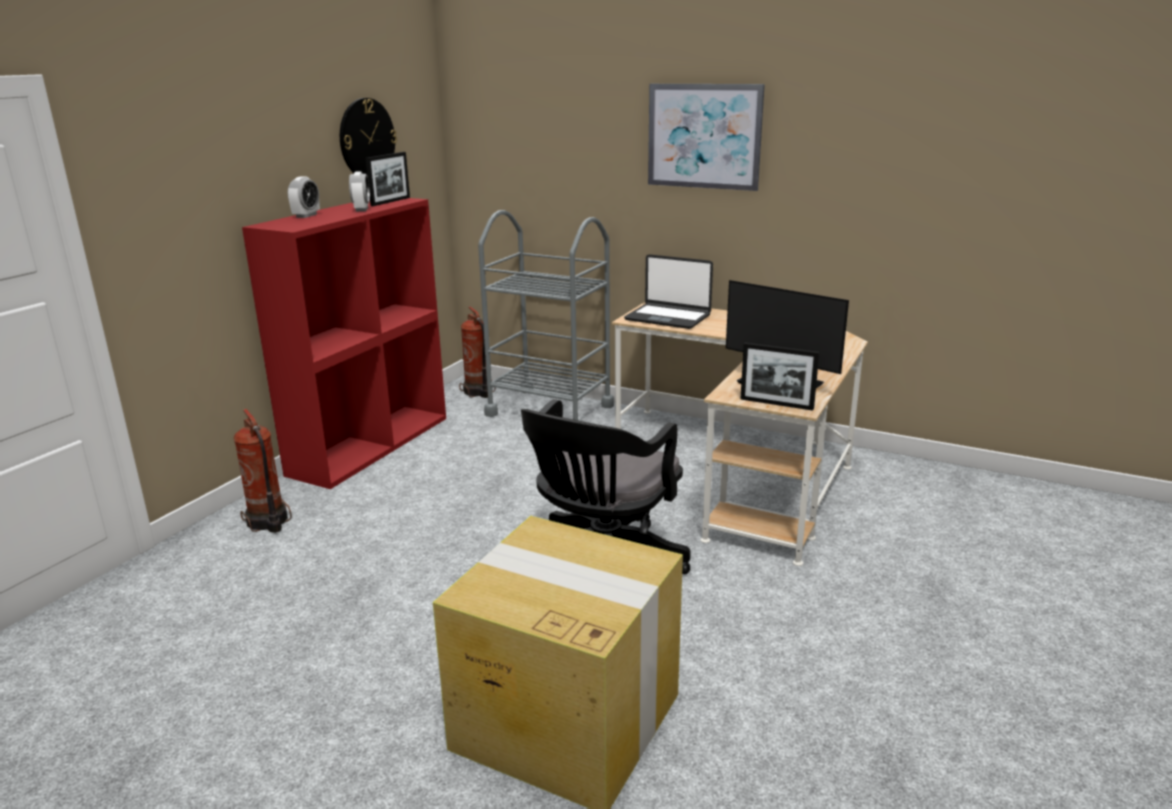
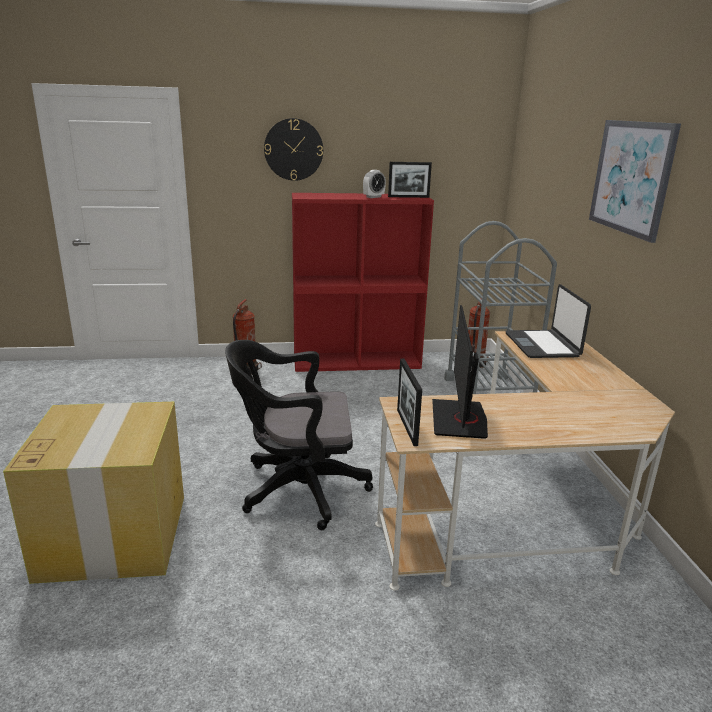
camera: 55 degrees right, 0 degrees up
(306, 216) = (337, 194): alarm clock -> none
(367, 139) = (419, 151): wall clock -> wall clock (293, 149)

